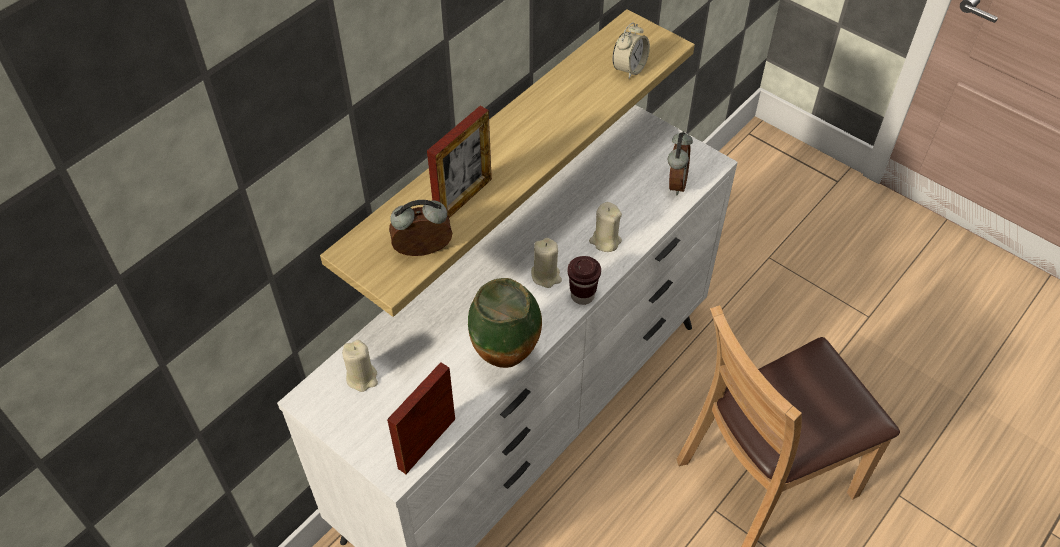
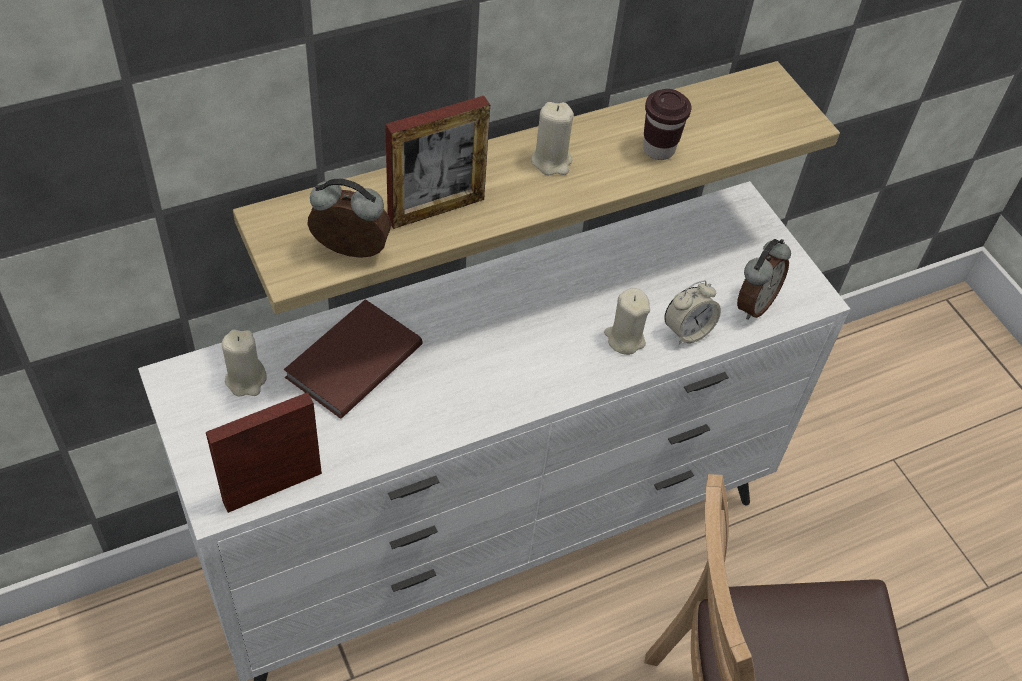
camera: 20 degrees right, 0 degrees up
(428, 333) = (350, 361): none -> brown book
(507, 361) = (421, 432): vase -> none
(546, 276) = (528, 351): beige candle -> beige candle (551, 161)
(582, 295) = (558, 392): brown cup -> brown cup (658, 149)
(629, 69) = (736, 132): alarm clock -> alarm clock (687, 331)

